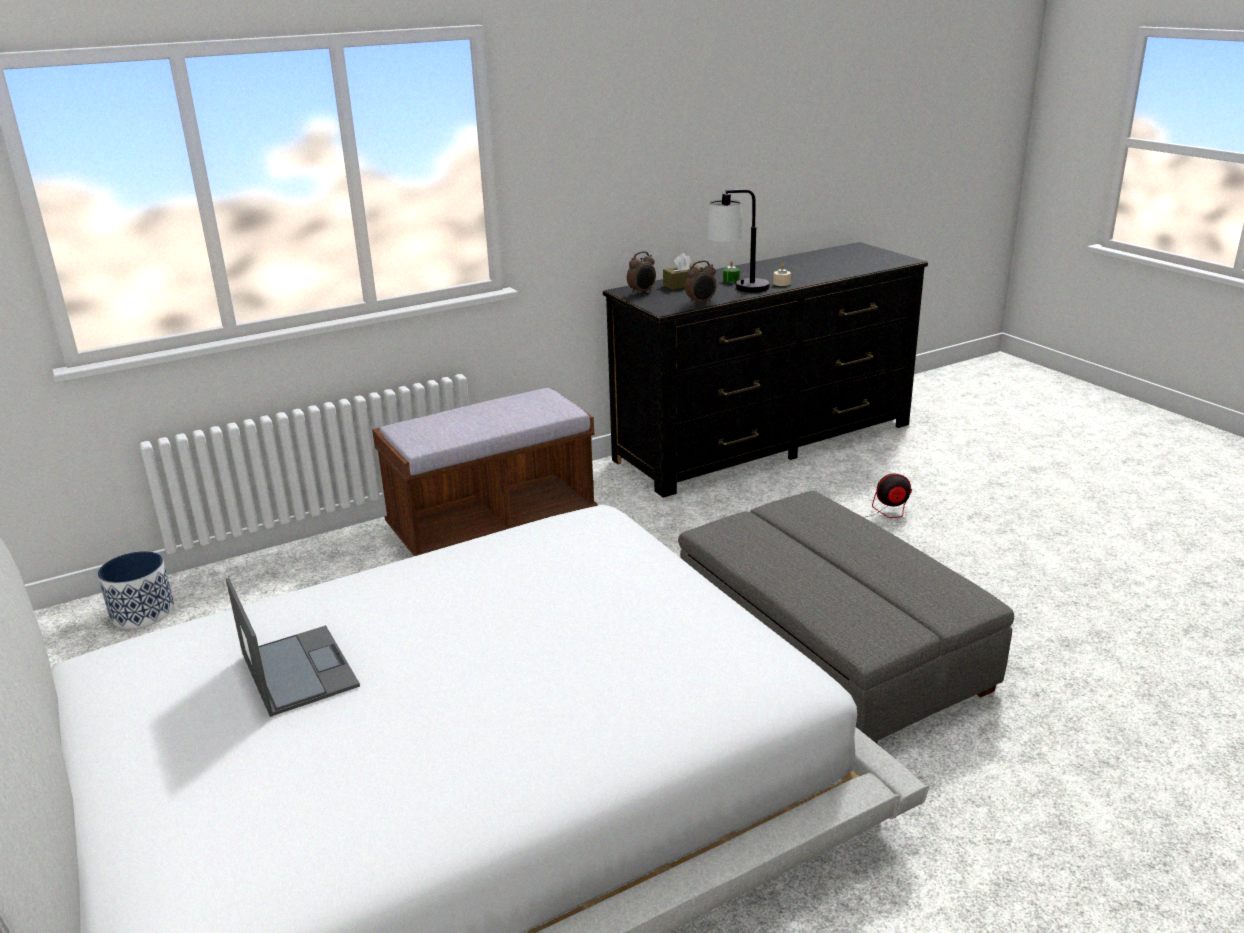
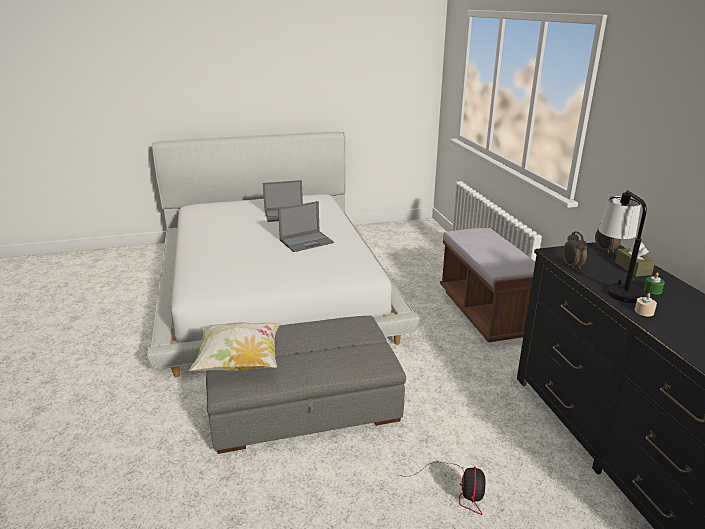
camera: 105 degrees right, 0 degrees up
(143, 612) = (427, 238): planter -> none
(485, 595) = (307, 241): none -> laptop
(909, 605) = (239, 362): none -> pillow

